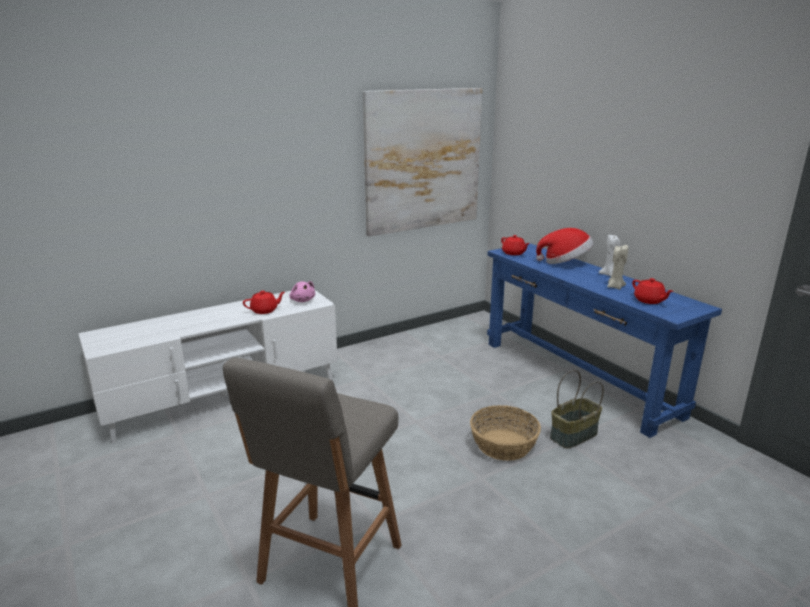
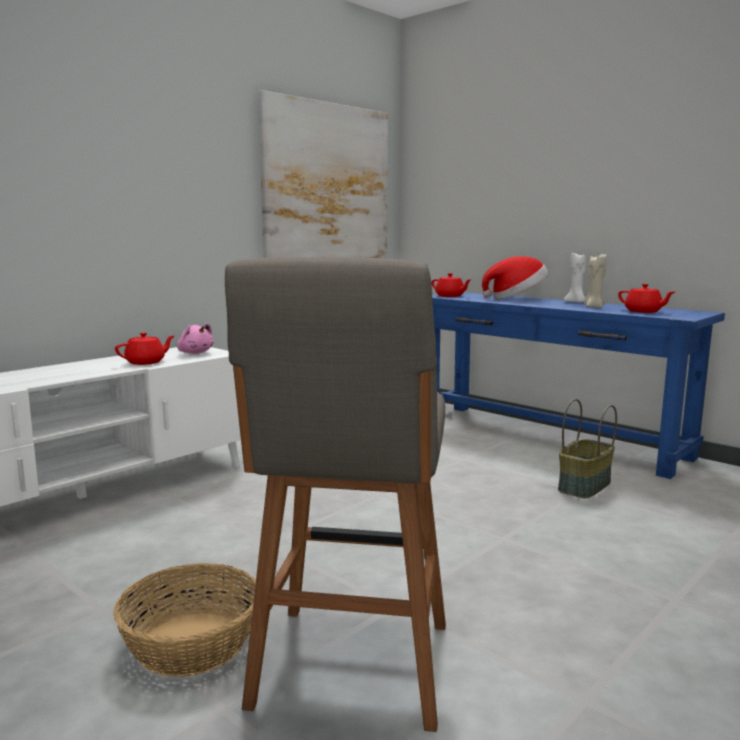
camera: 15 degrees left, 10 degrees down
(504, 444) = (508, 503): basket -> basket (192, 643)

